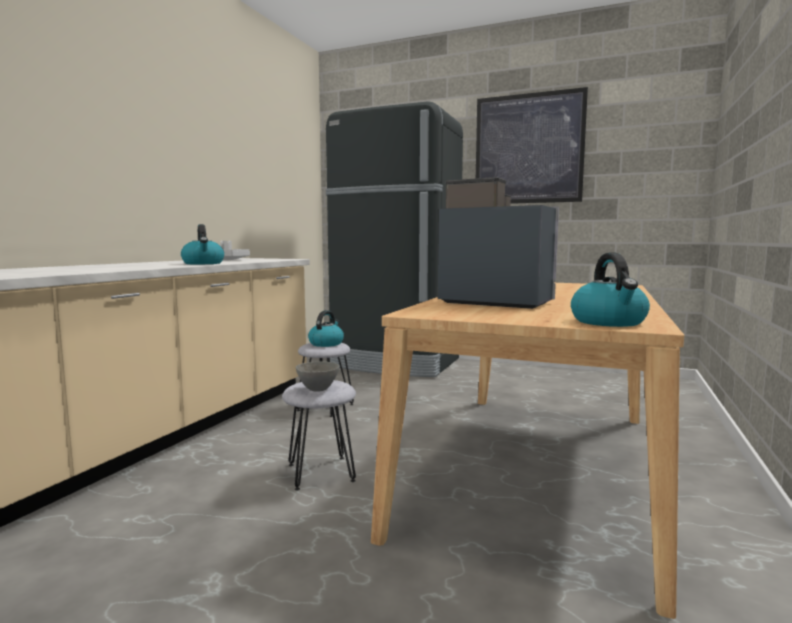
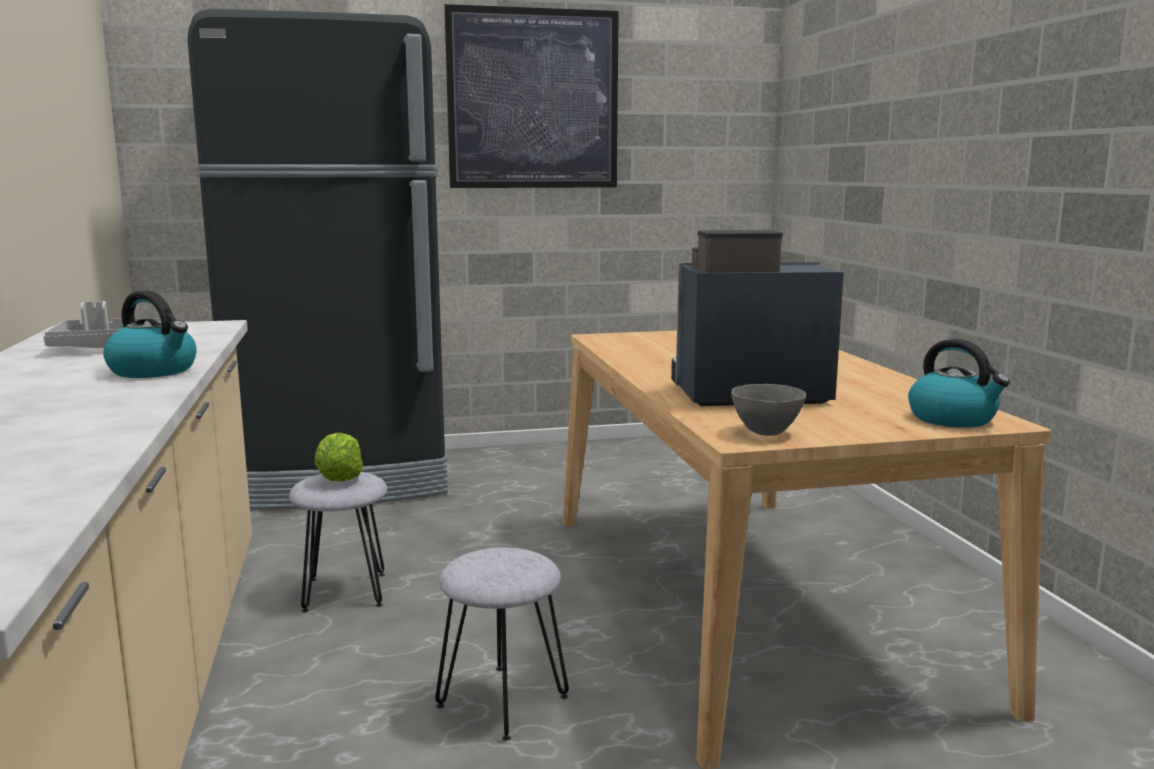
camera: 35 degrees left, 5 degrees up
(317, 389) = (513, 572): grey bowl -> grey bowl (766, 433)
(326, 343) = (339, 479): kettle -> lettuce

